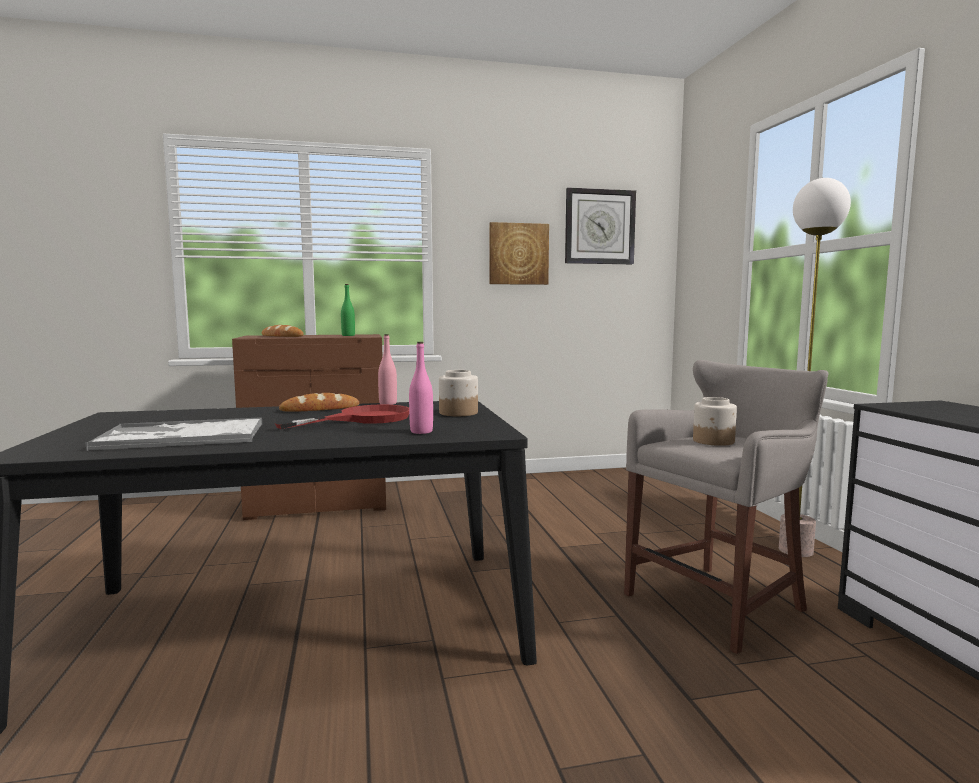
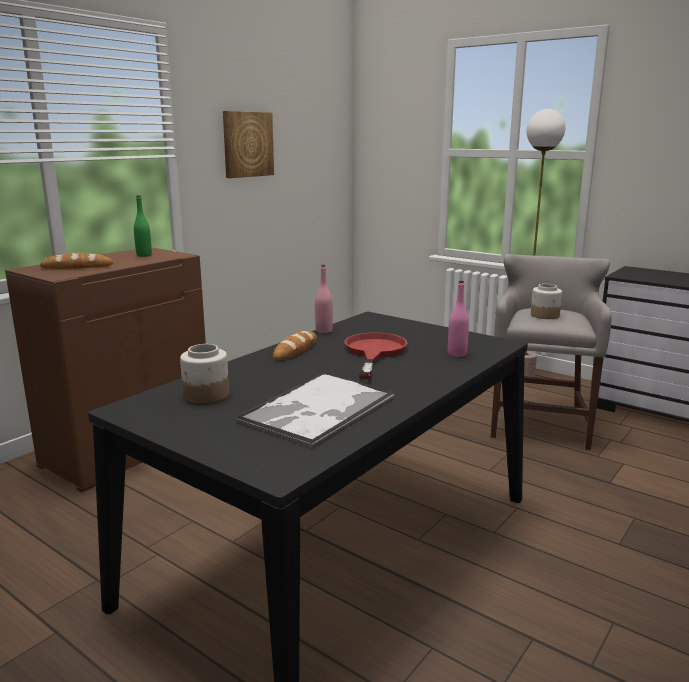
camera: 40 degrees left, 10 degrees up
(458, 413) = (410, 329): jar -> jar (206, 395)
(599, 227) = (305, 114): wall clock -> none

